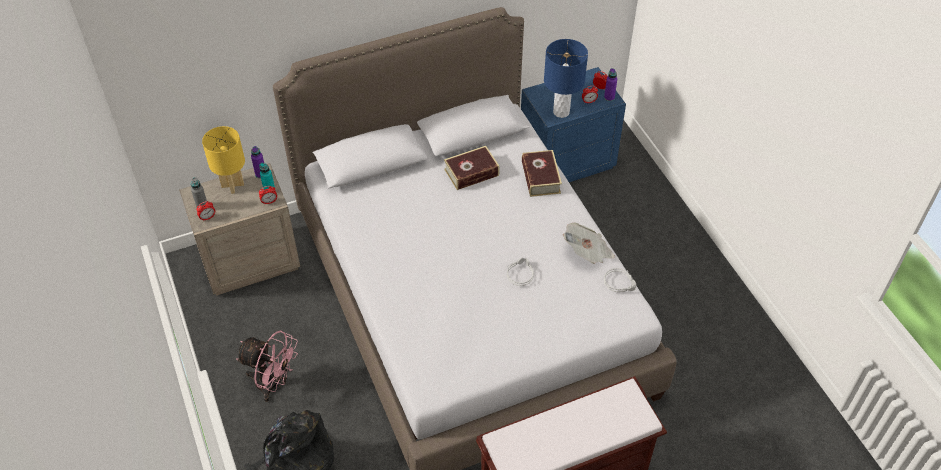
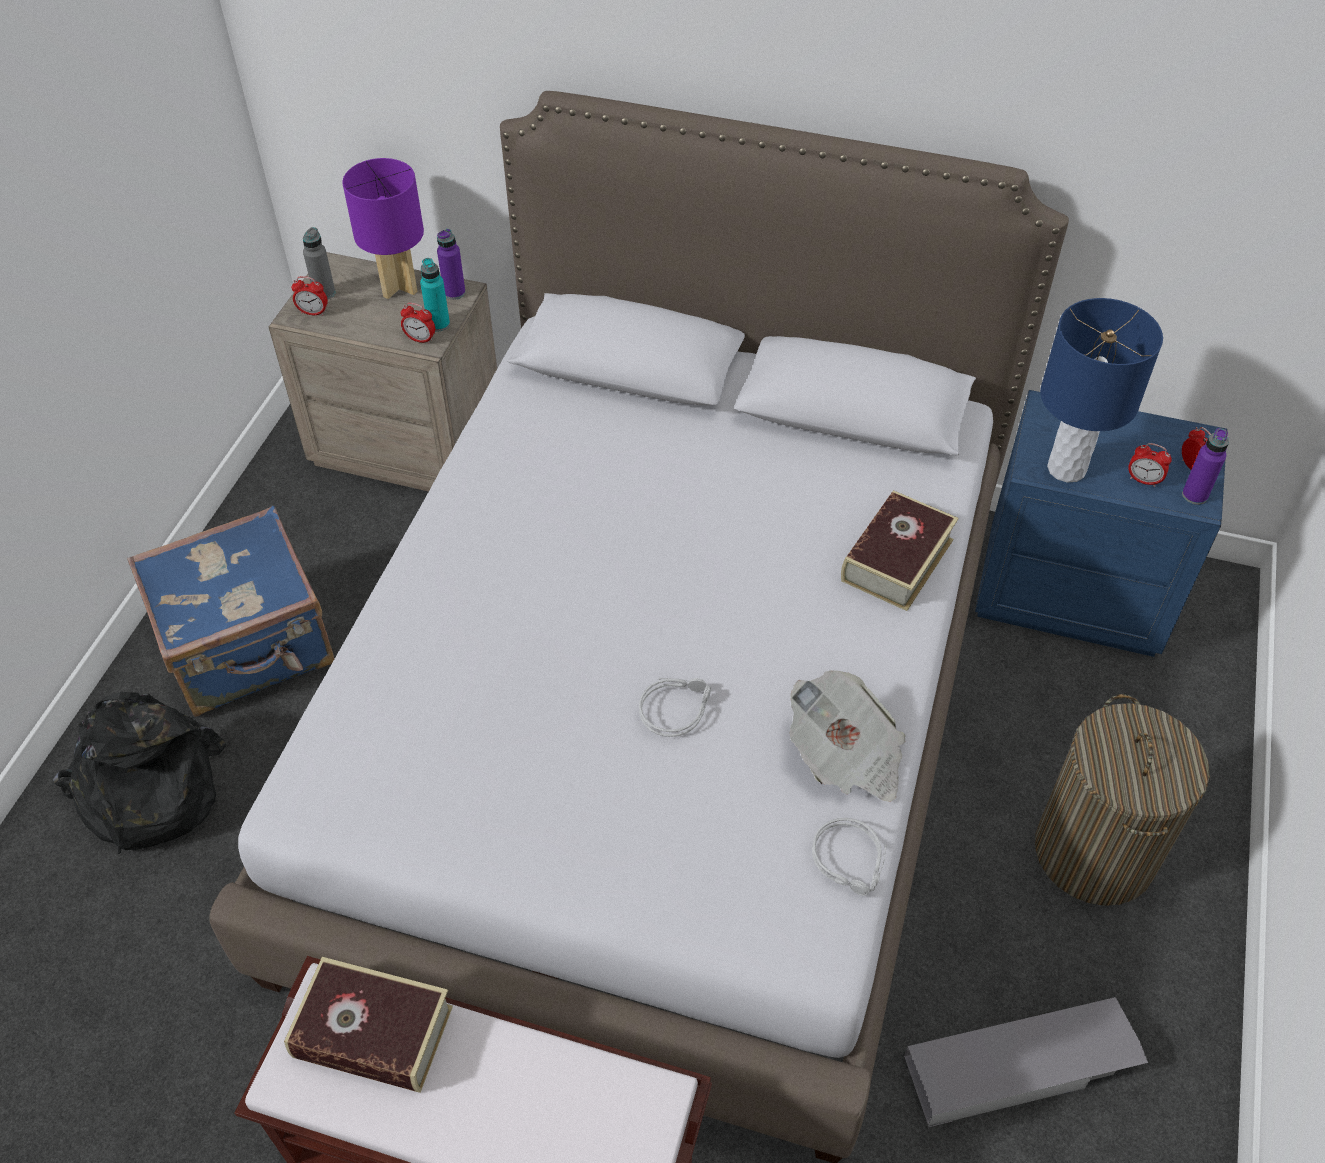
camera: 40 degrees right, 0 degrees up
(233, 185) = (399, 286): yellow table lamp -> purple table lamp
(273, 384) = (249, 647): pink fan -> blue suitcase
(471, 172) = (778, 477): book -> book (373, 1033)
(650, 247) = (1094, 851): none -> laundry basket
(686, 329) = (1021, 1066): none -> grey storage box

